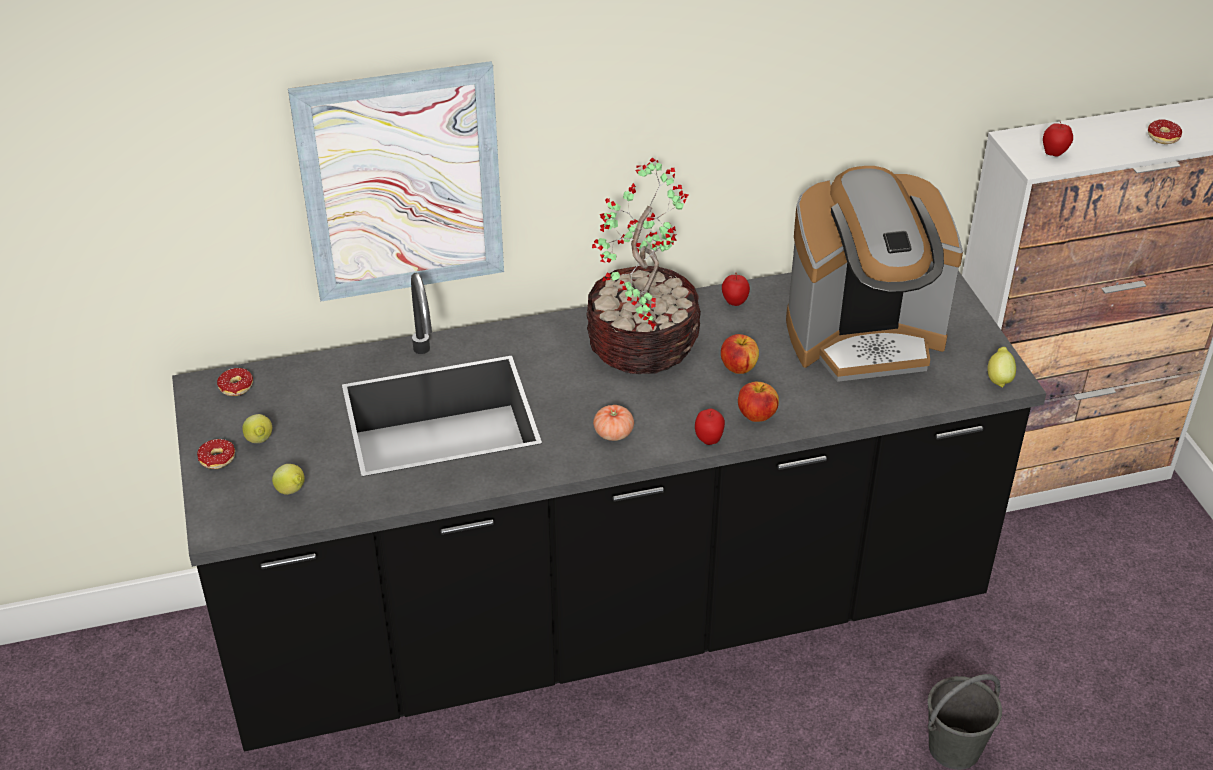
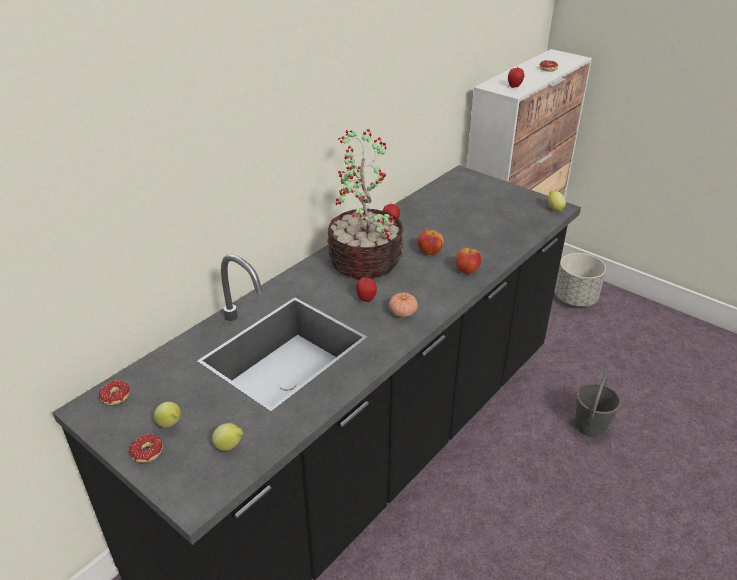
camera: 35 degrees left, 5 degrees down
(402, 183) = (195, 191): picture -> none
(708, 439) = (457, 293): apple -> apple (366, 299)
(864, 338) = (473, 214): coffee machine -> none
(1146, 554) = (575, 298): none -> grey planter

